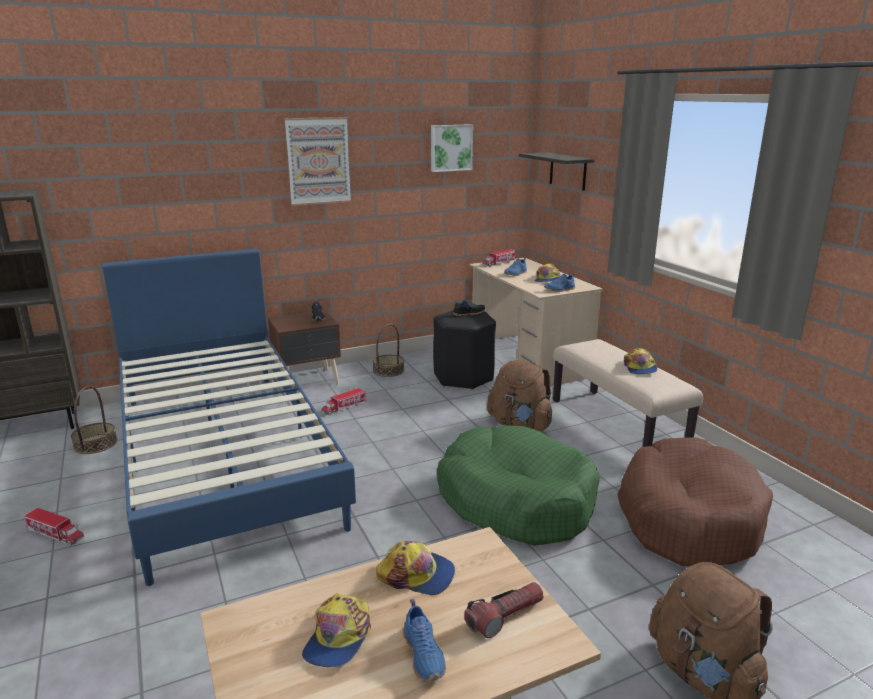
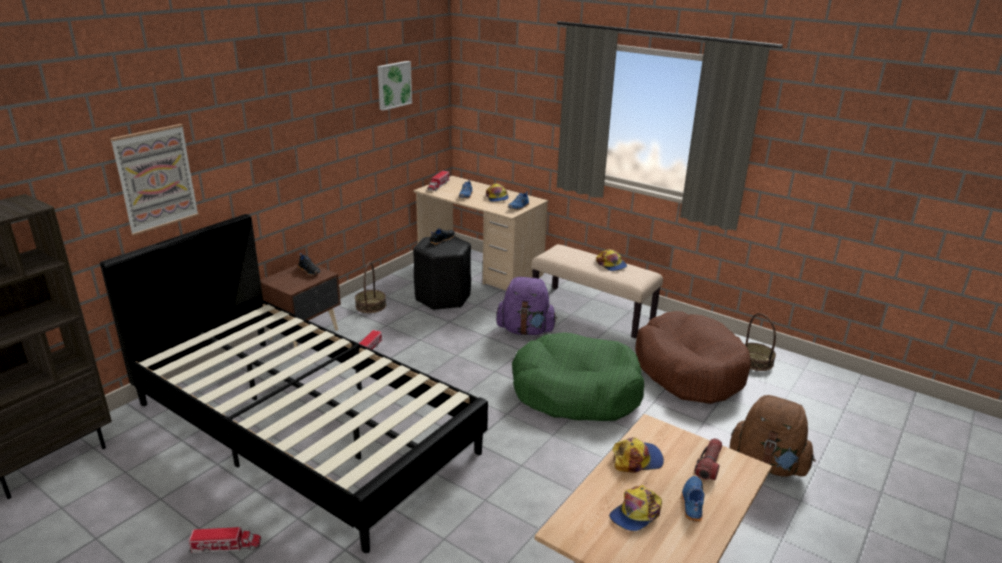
camera: 30 degrees left, 5 degrees up
(95, 444) = (154, 455): basket -> basket (755, 361)
(223, 455) = (303, 426): blue bed -> black bed
(318, 161) = (289, 115): picture -> picture (156, 178)
(338, 637) = (636, 513): cap -> cap turned 60 degrees clockwise
(424, 655) = (691, 503): blue shoe -> blue shoe turned 120 degrees counterclockwise
(519, 425) = (525, 330): brown backpack -> purple backpack
(568, 171) = (498, 99): shelf -> none

